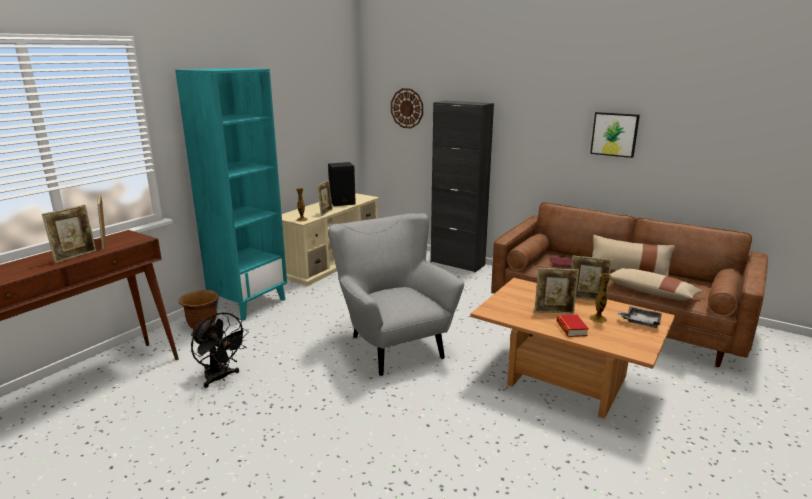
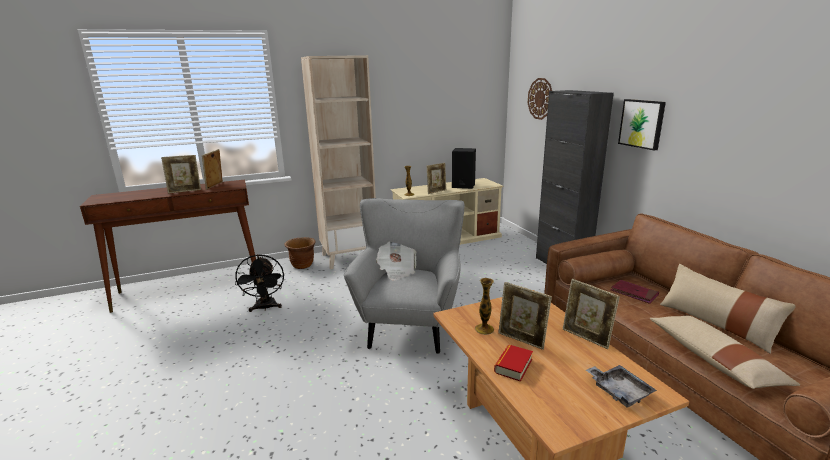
camera: 35 degrees right, 0 degrees up
(249, 303) = (349, 257): turquoise bookcase -> beige bookcase
(380, 293) = (397, 270): none -> newspaper
(598, 319) = (564, 366): vase -> vase (484, 329)
(614, 134) = (751, 135): picture -> picture (642, 123)

